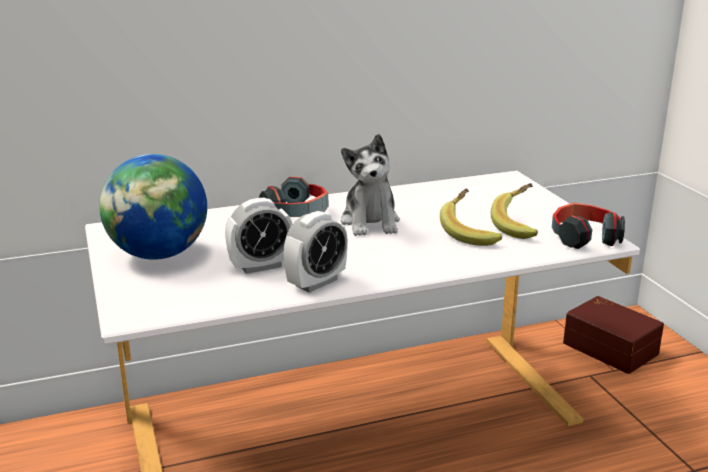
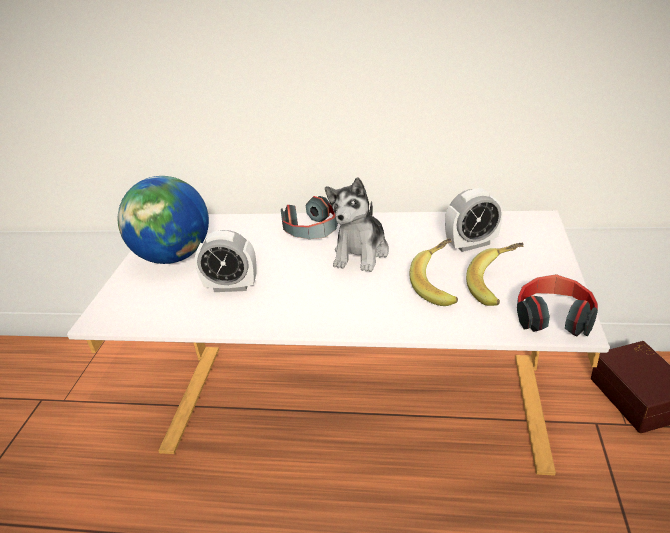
camera: 30 degrees right, 10 degrees up
(316, 283) = (256, 316): alarm clock -> alarm clock (472, 244)

